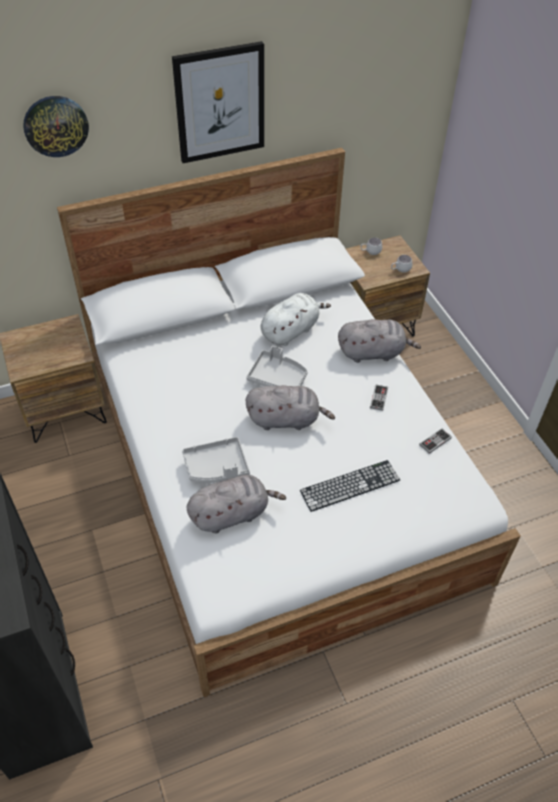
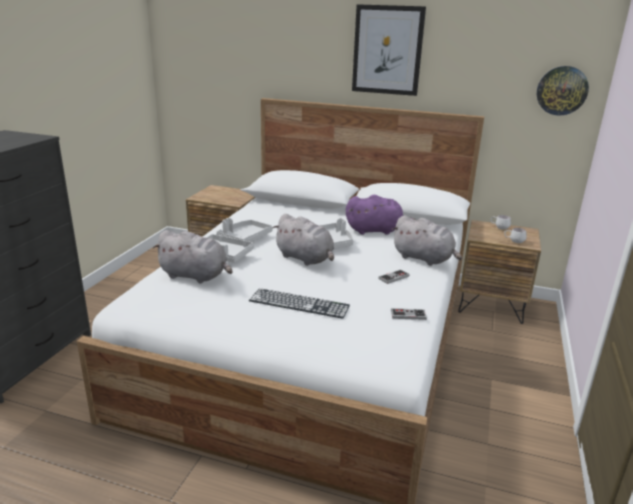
camera: 40 degrees right, 25 degrees down
(56, 126) = (275, 38): wall clock -> wall clock (562, 90)
(194, 424) = (244, 238): none -> grey tray
(291, 331) = (376, 230): white plush toy -> purple plush toy

